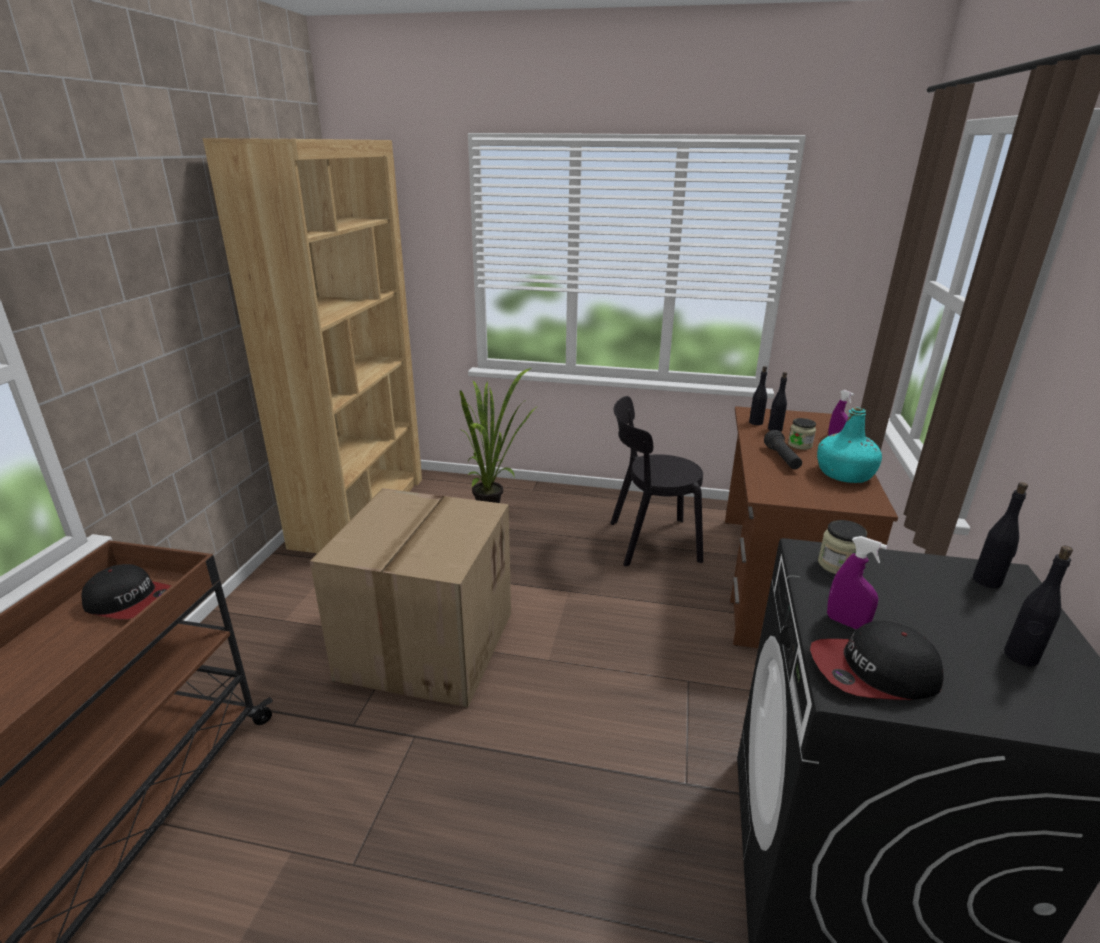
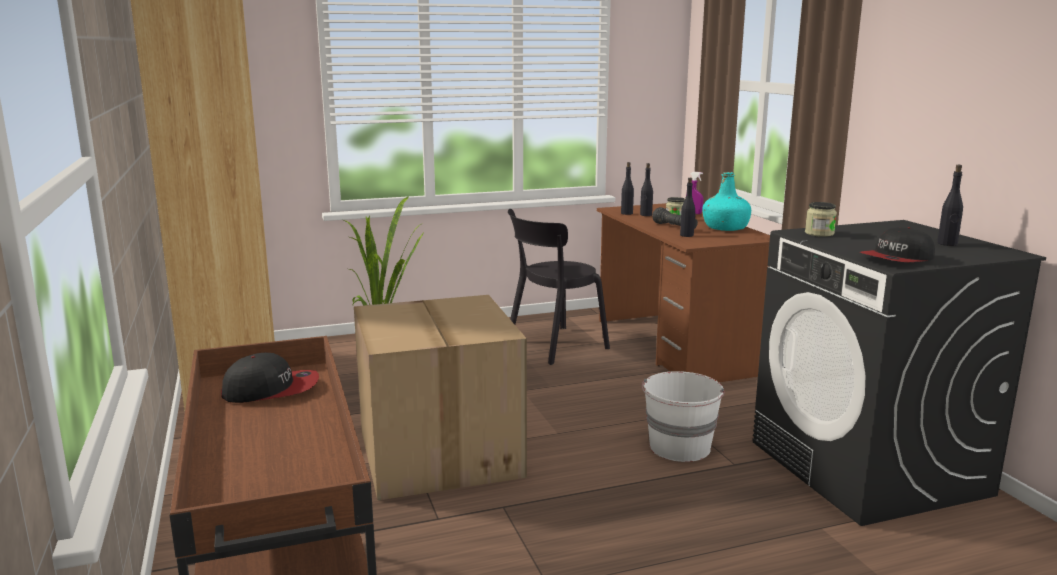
camera: 30 degrees left, 10 degrees down
(648, 731) = (680, 448): none -> white bucket
(846, 623) = (858, 249): purple spray bottle -> none
(987, 581) = (896, 226): black bottle -> black bottle (687, 235)

